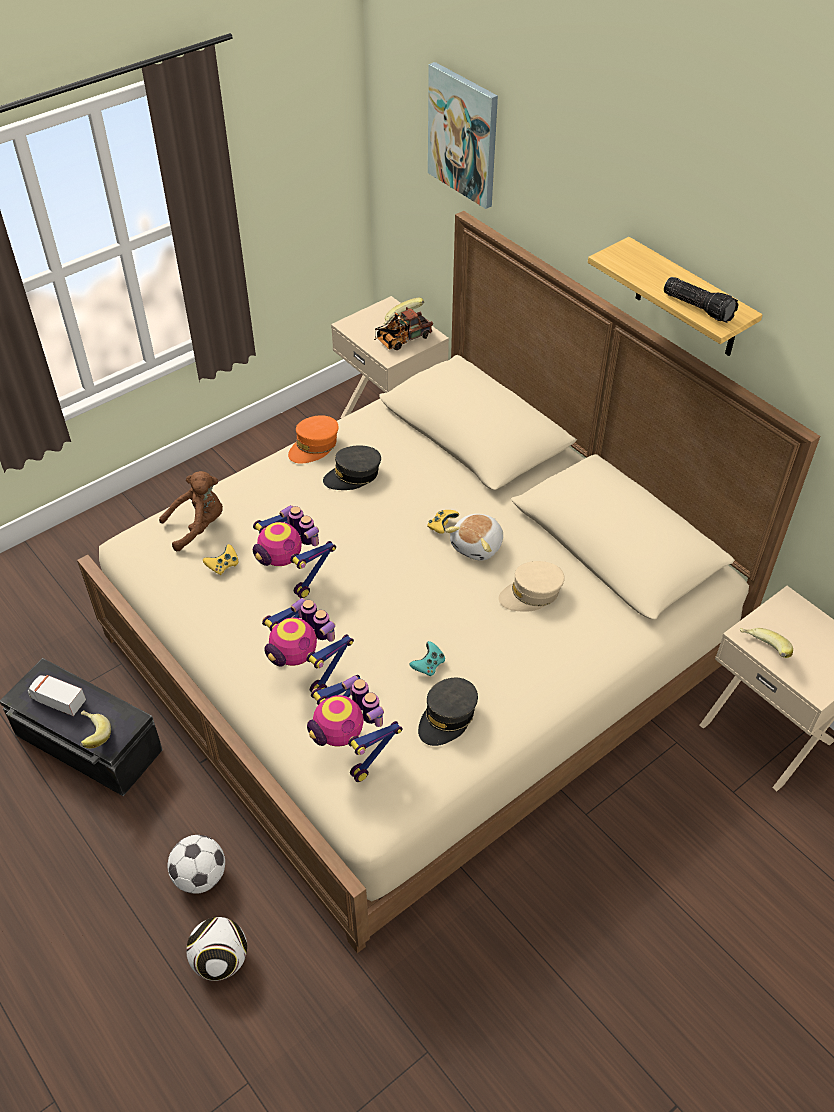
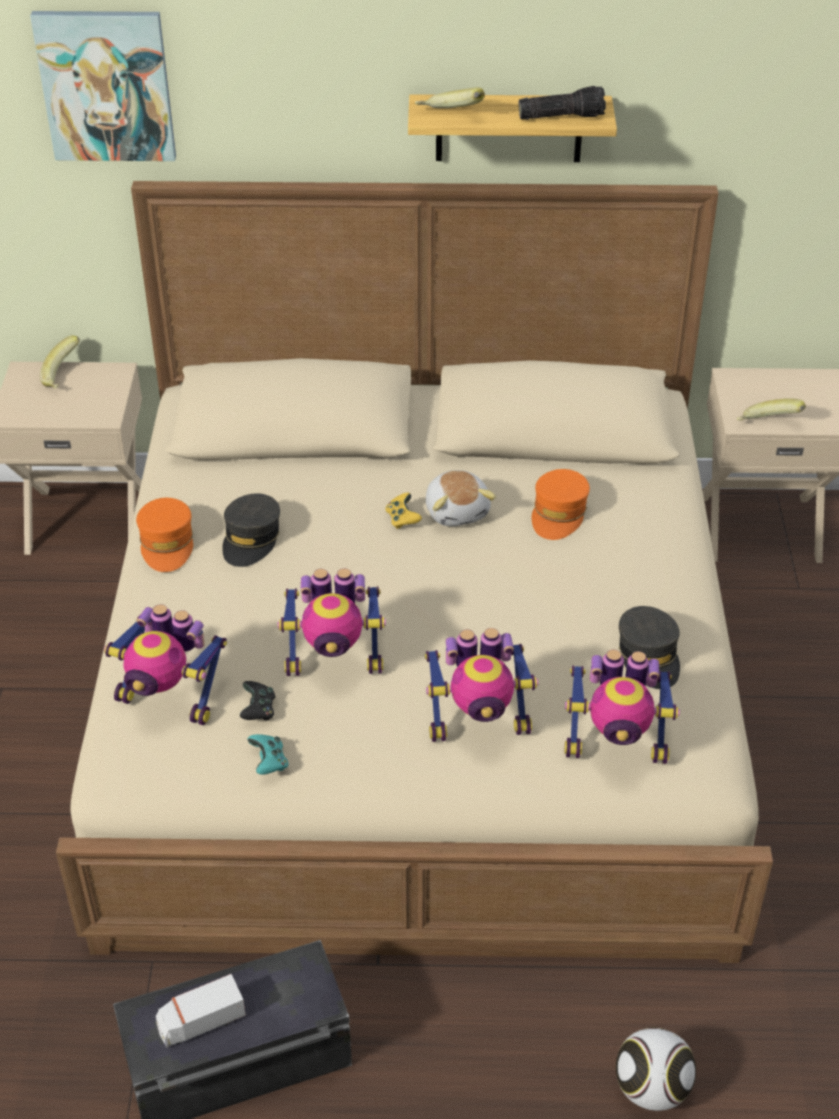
camera: 50 degrees left, 5 degrees down
(92, 736) = (292, 1014): banana -> banana (449, 116)
(198, 526) = (169, 700): brown plush toy -> toy robot
(200, 876) = (530, 1048): football -> none
(223, 566) = (258, 710): yellow game controller -> black game controller
(401, 340) = (91, 394): toy truck -> none
(428, 666) = (572, 632): turquoise game controller -> turquoise game controller (269, 762)
(531, 594) = (559, 513): beige cap -> orange cap

